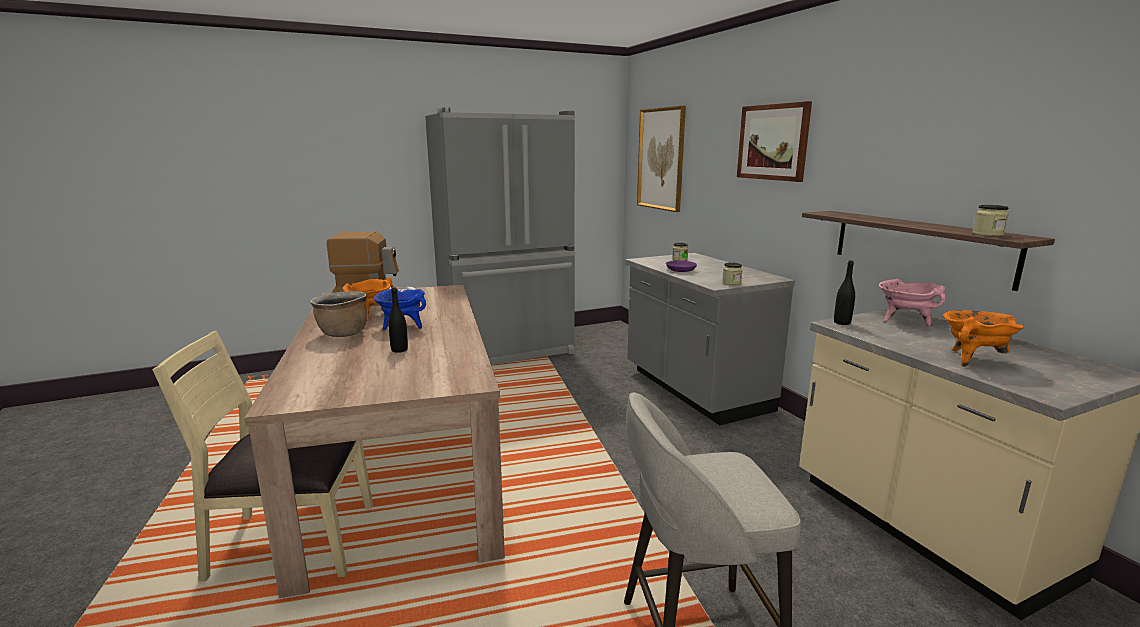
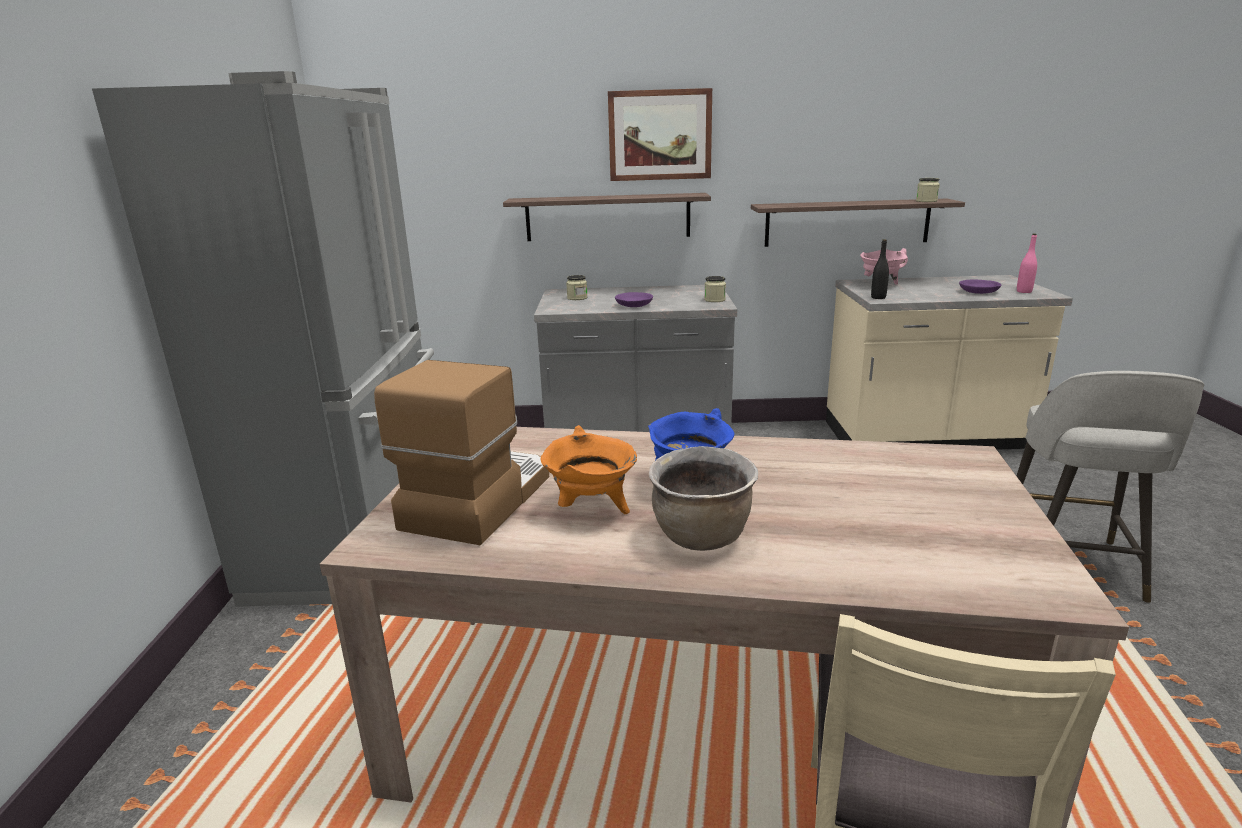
camera: 65 degrees left, 5 degrees up
(399, 350) = (820, 492): black bottle -> none
(661, 159) = (432, 167): picture -> none
(735, 206) = (608, 217): none -> shelf
(972, 360) = (979, 292): orange cooking pot -> purple bowl
(1034, 381) = (1024, 291): none -> pink bottle

